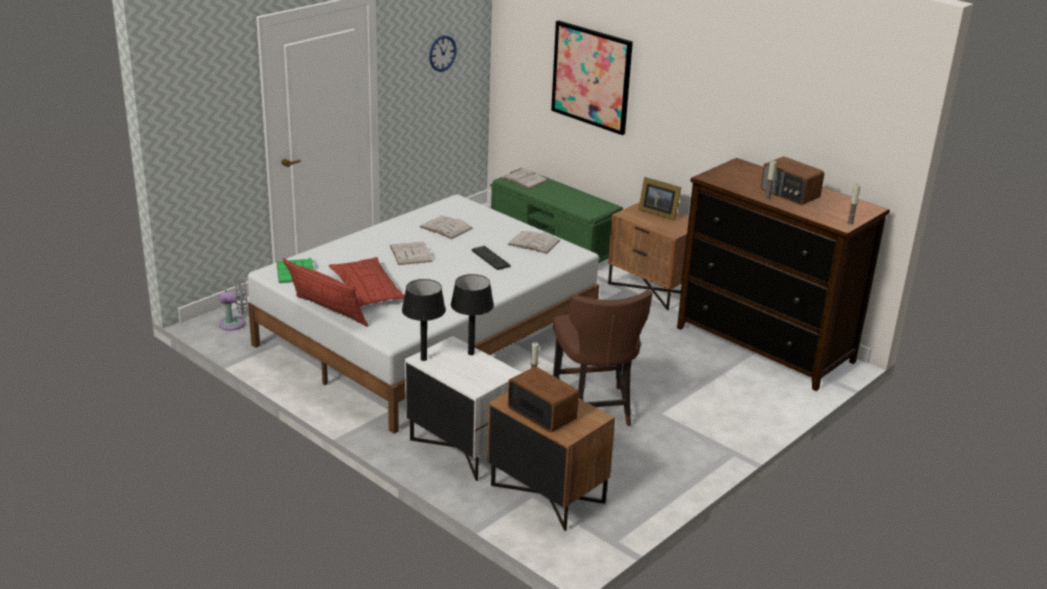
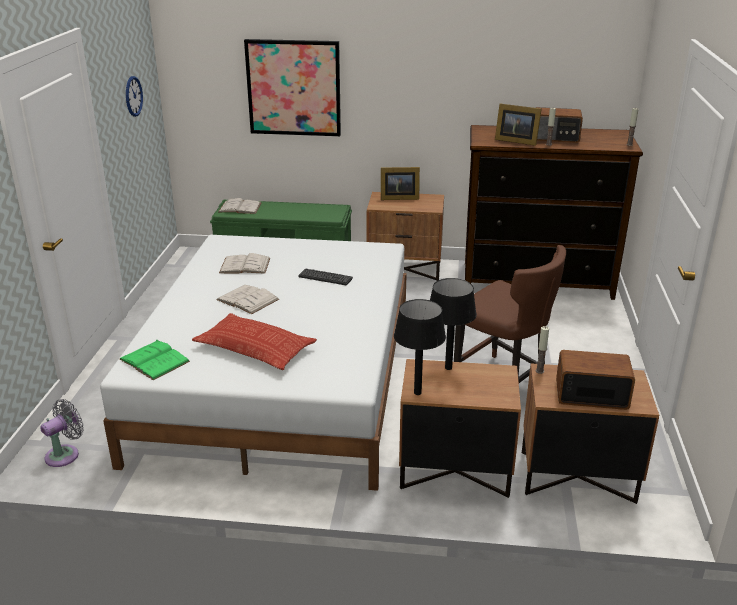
camera: 35 degrees left, 0 degrees up
(326, 314) = (252, 391): pillow -> none
(462, 448) = (454, 472): white nightstand -> brown nightstand
(533, 242) = (340, 252): white book -> none
(743, 185) = (515, 141): none -> picture frame

